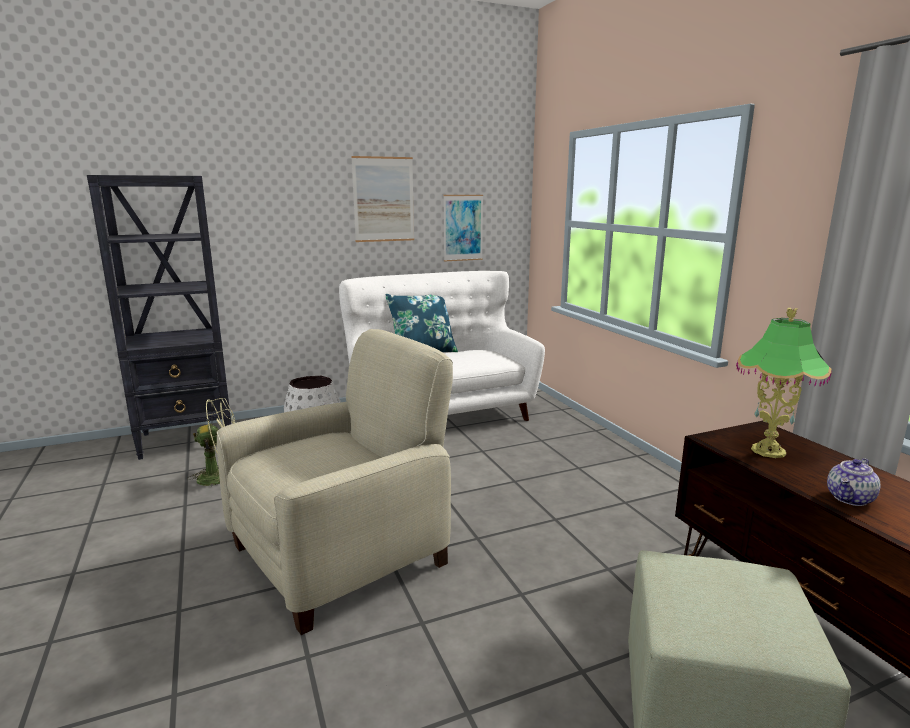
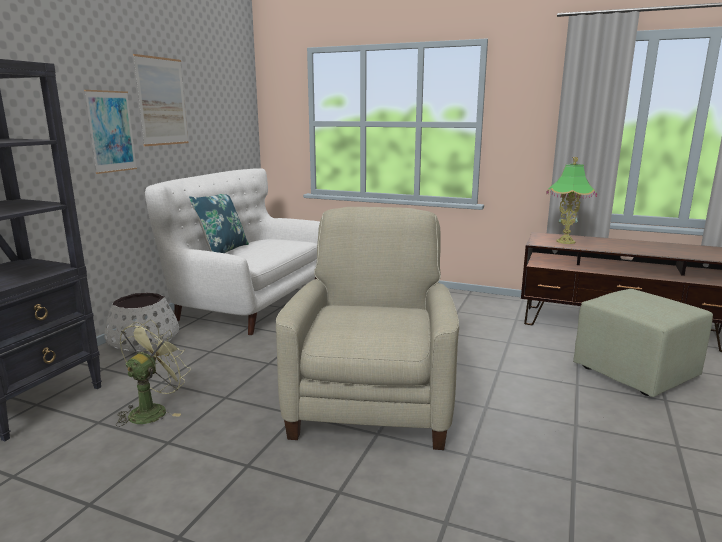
camera: 45 degrees left, 0 degrees up
(463, 228) = (219, 130): picture -> picture (111, 131)
(850, 499) = (626, 249): teapot -> none

